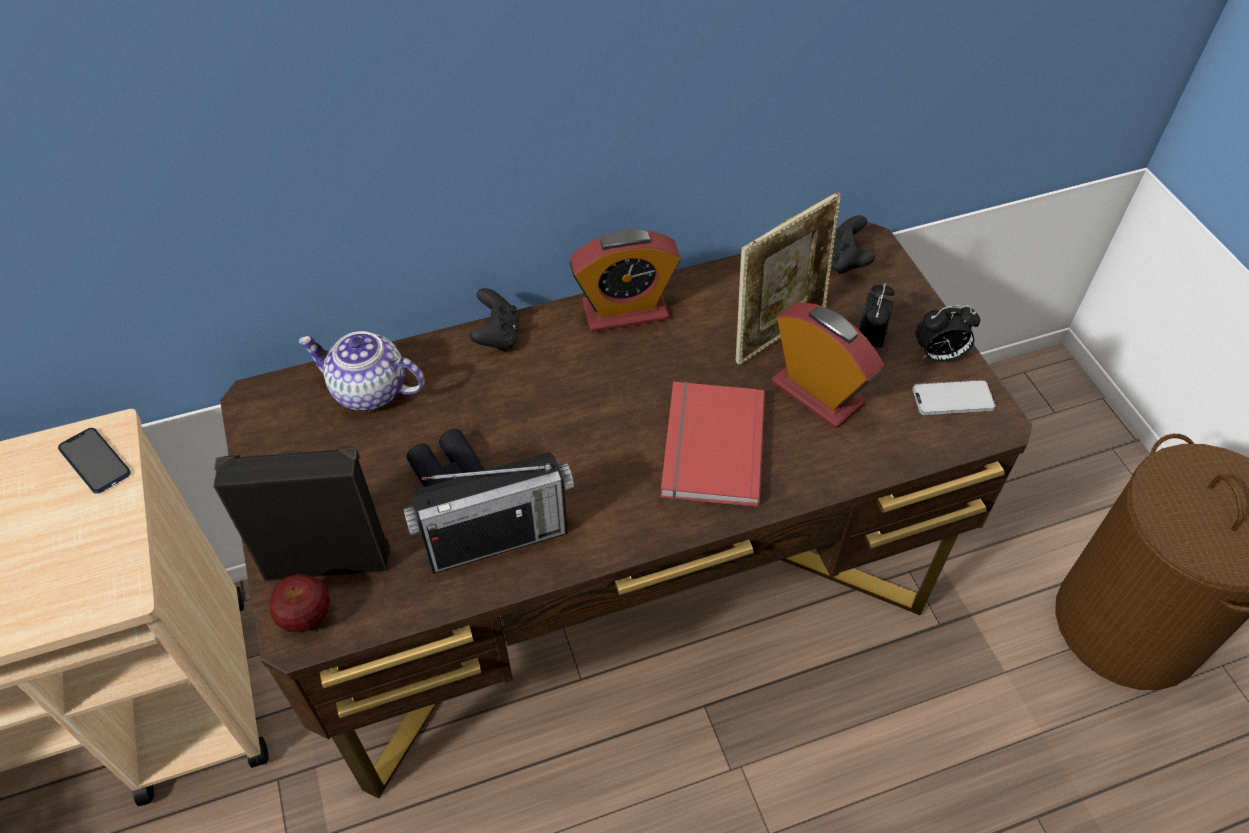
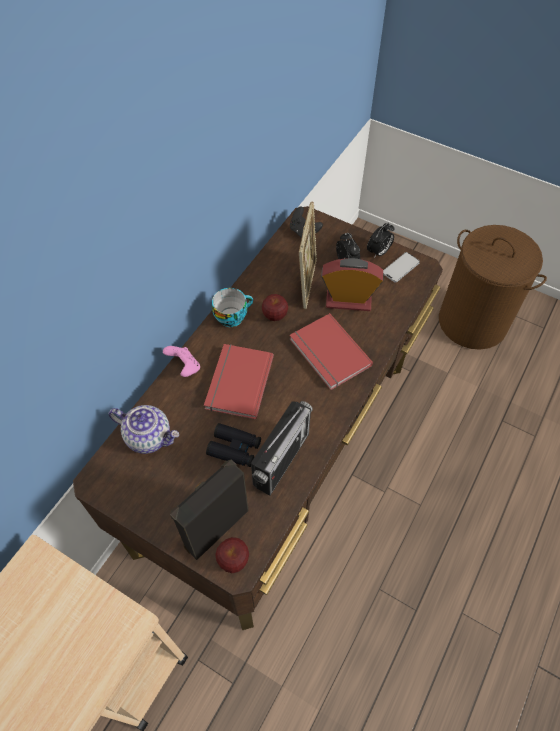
camera: 40 degrees left, 5 degrees up
(95, 461) = (42, 575): phone -> none
(368, 391) = (149, 436): teapot -> teapot turned 135 degrees counterclockwise
(497, 336) = (184, 367): black game controller -> pink game controller
(543, 399) = (237, 382): none -> red book
(625, 311) = (232, 316): alarm clock -> cup
(684, 346) = (274, 315): none -> apple

